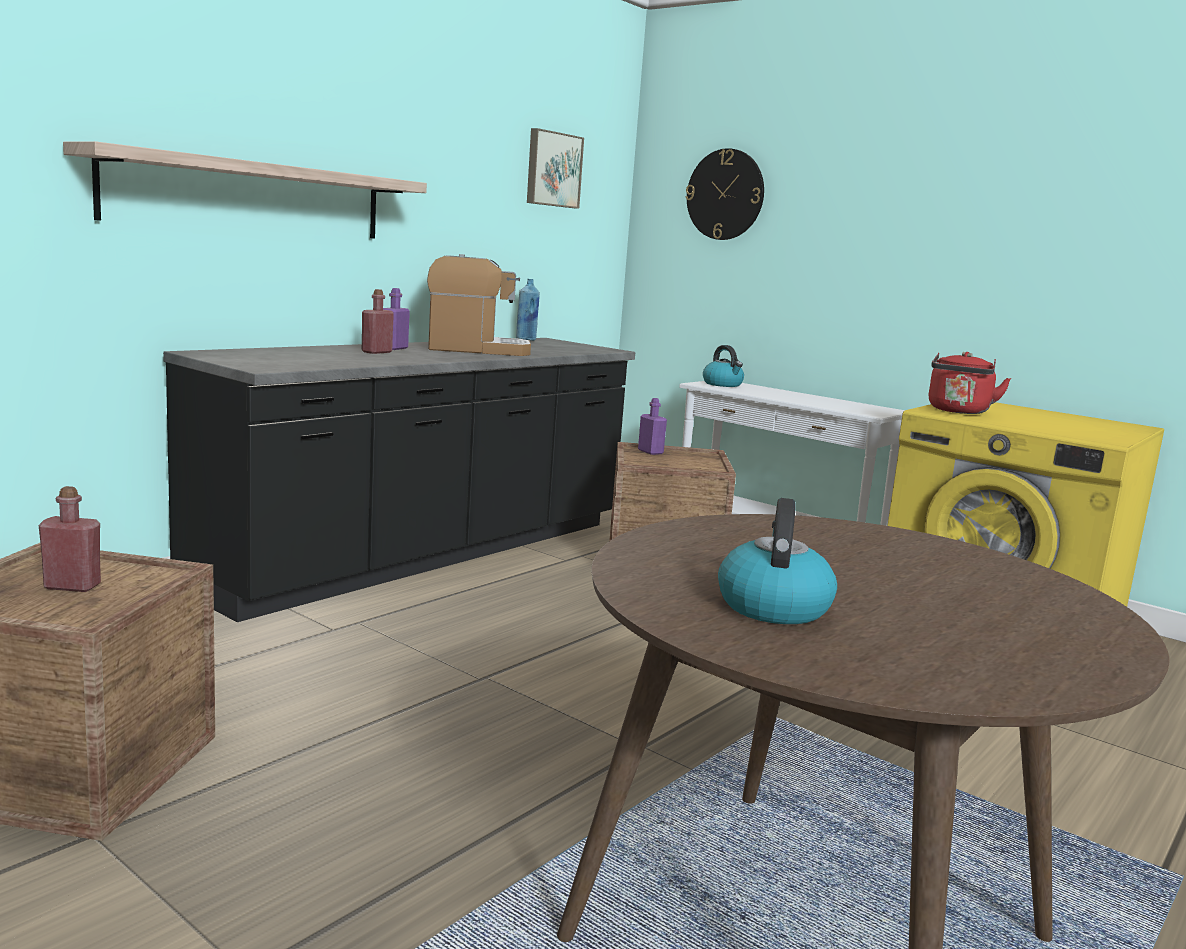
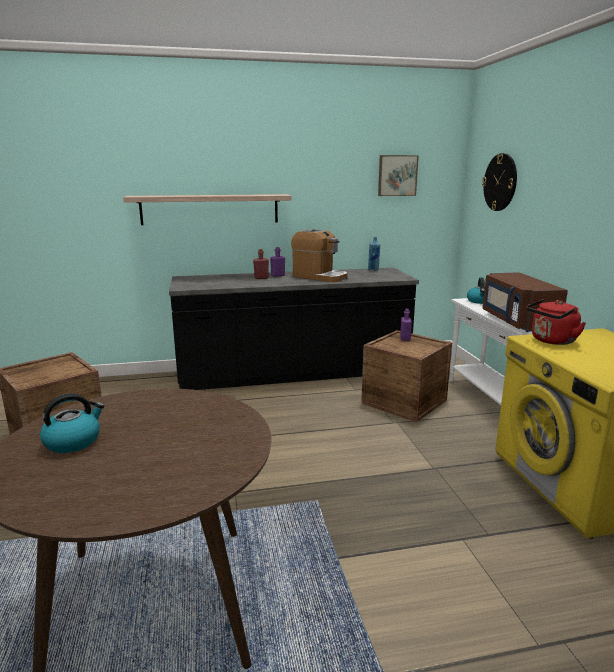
camera: 40 degrees right, 5 degrees up
(72, 586) = (50, 371): red bottle -> none
(827, 404) = (517, 322): none -> brown microwave

